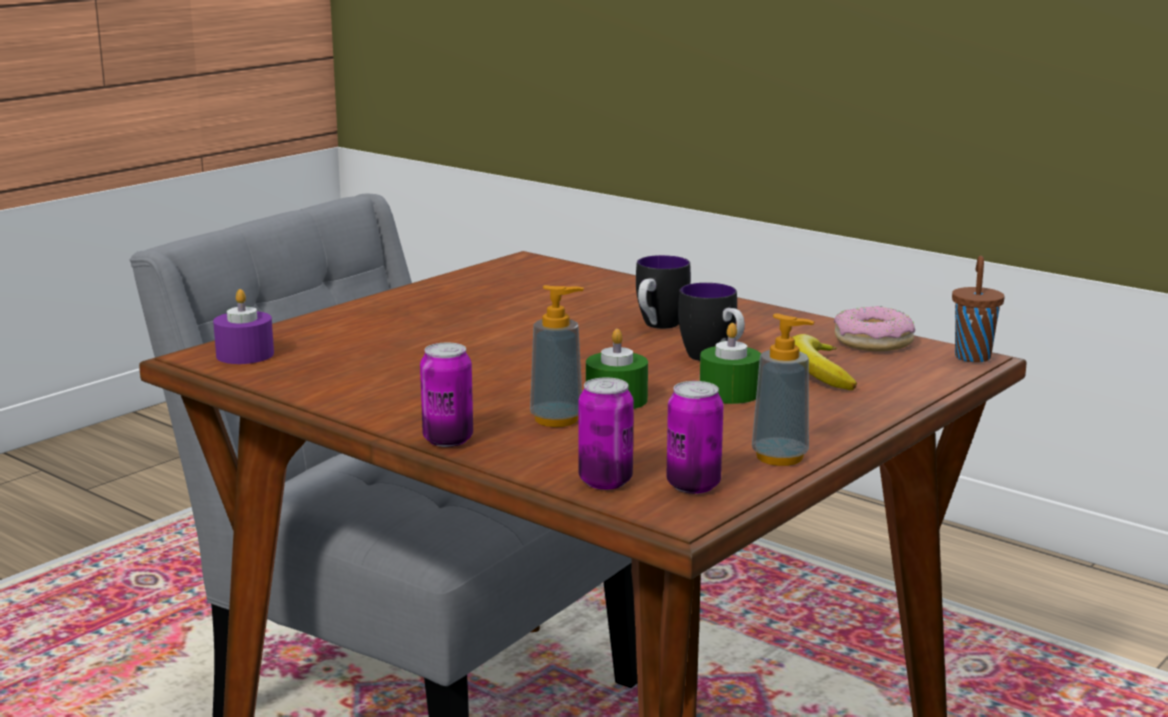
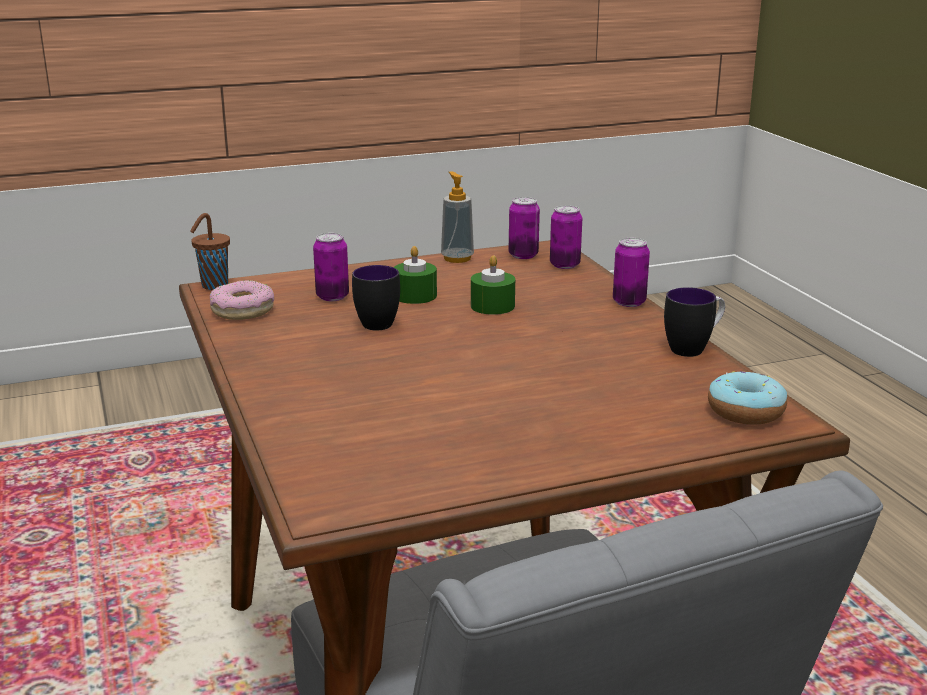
camera: 150 degrees left, 5 degrees up
(245, 355) = (745, 411): purple candle -> donut
(556, 419) = (548, 301): soap dispenser -> none
(657, 326) = (361, 360): mug -> mug (694, 348)
(818, 372) = (332, 297): banana -> can

